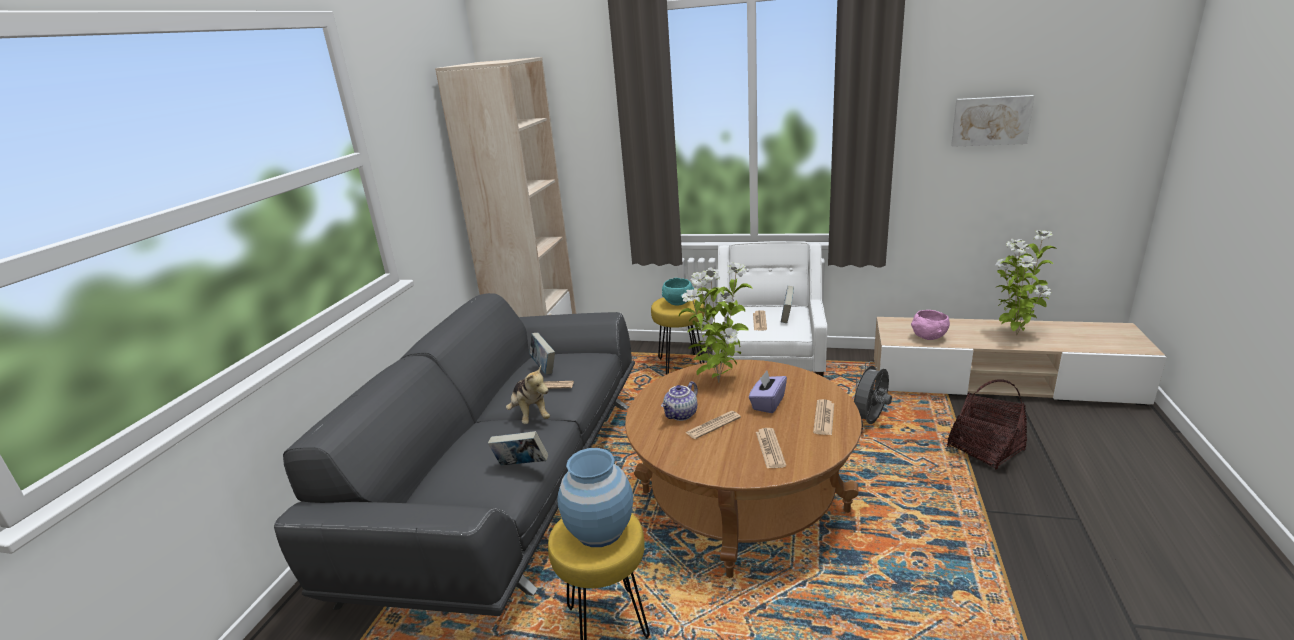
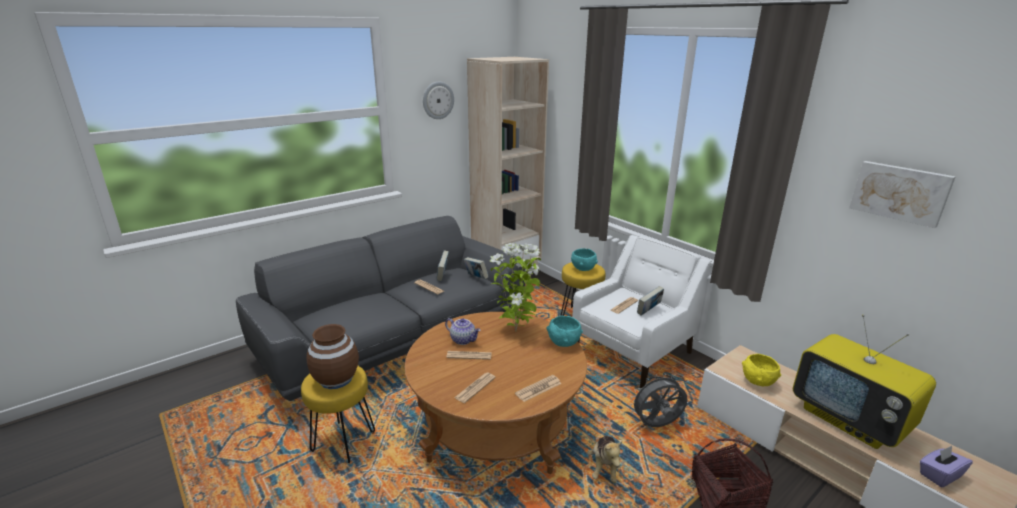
camera: 35 degrees right, 0 degrees up
(417, 133) = (438, 100): none -> wall clock
(521, 466) = (352, 324): book -> book (476, 278)
(530, 415) = (401, 300): plush toy -> plush toy (604, 467)
(599, 531) = (336, 379): blue vase -> brown vase
(681, 415) = (463, 340): teapot -> teapot turned 135 degrees counterclockwise
(767, 403) = (521, 360): purple tissue box -> purple tissue box (939, 475)
(778, 371) = (564, 343): none -> turquoise bowl
(929, 337) = (758, 382): pink bowl -> yellow bowl
(1014, 334) = (850, 420): potted plant -> television

